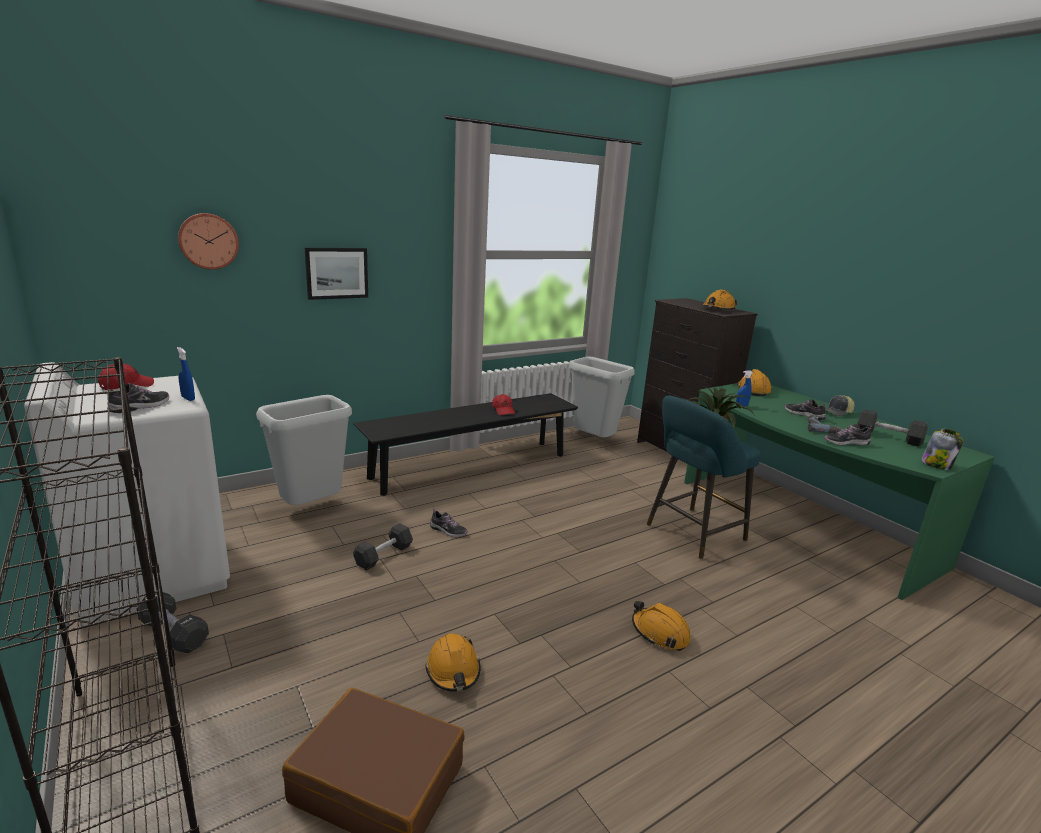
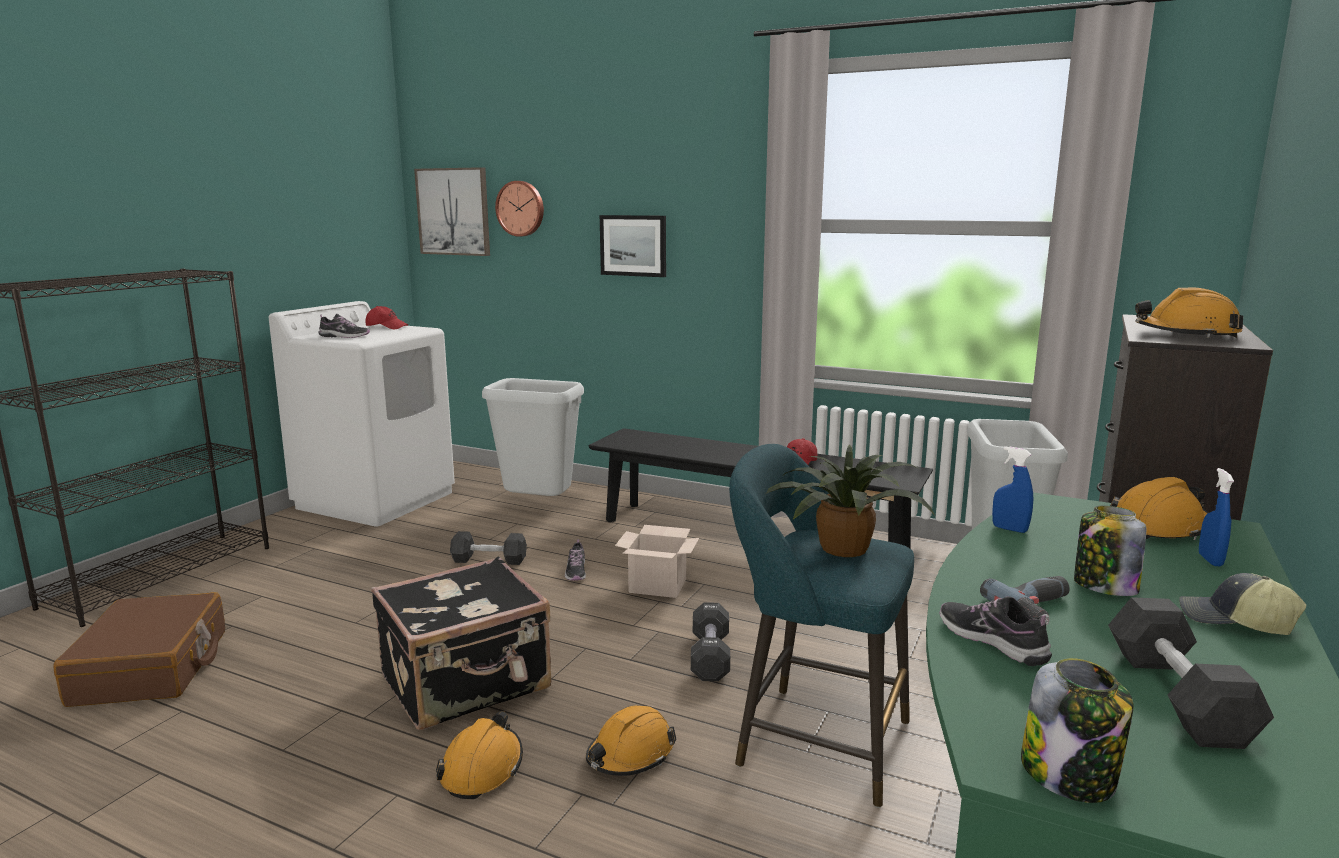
camera: 60 degrees right, 5 degrees down
(106, 244) = (454, 211): none -> picture
(174, 633) = (304, 534): black dumbbell -> black dumbbell (710, 656)
(188, 398) = (378, 338): blue spray bottle -> blue spray bottle (1210, 560)
(453, 670) = (318, 653): orange hard hat -> orange hard hat (630, 755)
(502, 513) = (659, 586): none -> cardboard box
(561, 613) = (467, 684): none -> black suitcase
(804, 415) = (1104, 586): shoe -> jar

